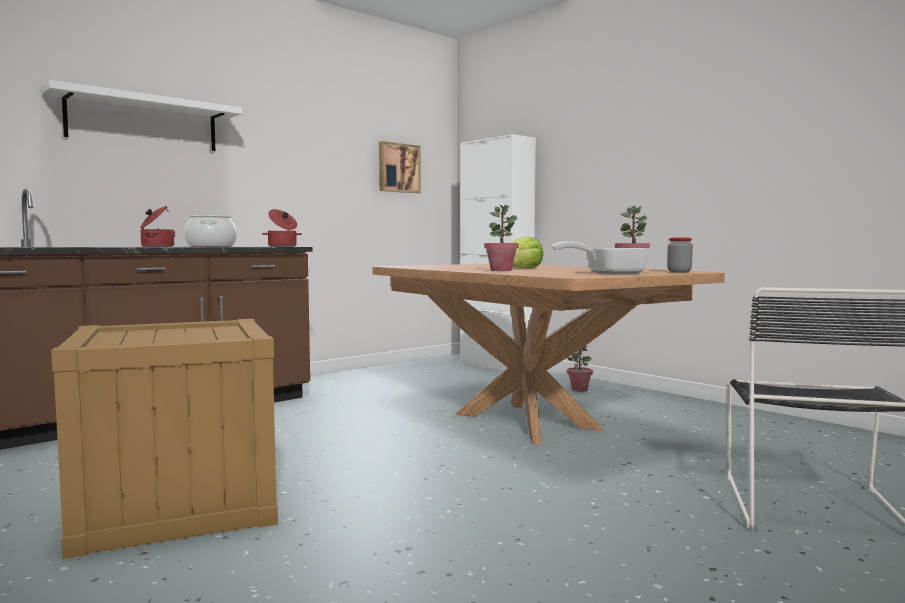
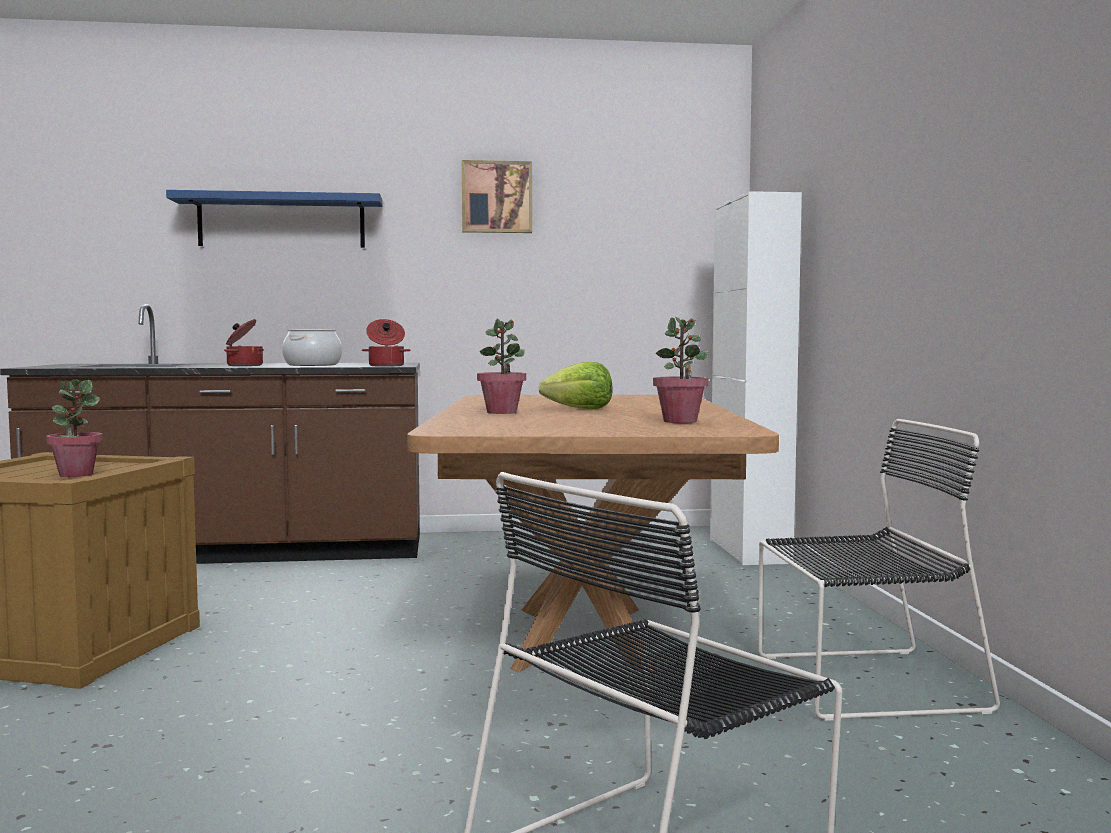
camera: 35 degrees right, 0 degrees up
(143, 122) = (282, 222): white shelf -> blue shelf
(398, 168) = (636, 250): picture -> picture (496, 197)
(579, 390) = (778, 607): potted plant -> potted plant (76, 474)
(608, 273) = (555, 427): frying pan -> none
(679, 272) = (701, 430): jar -> none
(697, 415) = (861, 683): none -> black chair

